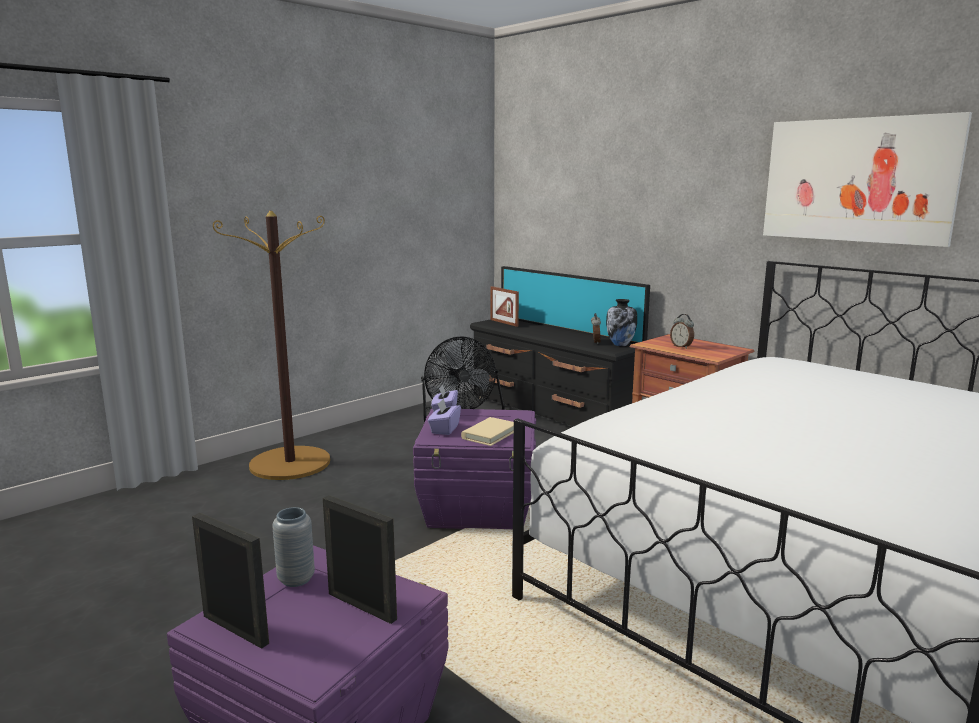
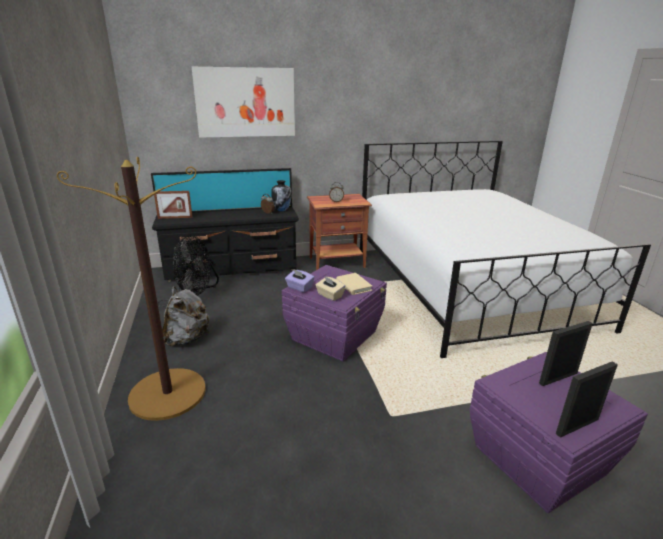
camera: 60 degrees left, 10 degrees up
(296, 579) = (522, 394): grey vase -> none
(383, 441) = (187, 339): none -> grey backpack
(444, 429) = (329, 295): purple tissue box -> beige tissue box
(857, 180) = (402, 97): picture -> picture (245, 102)

